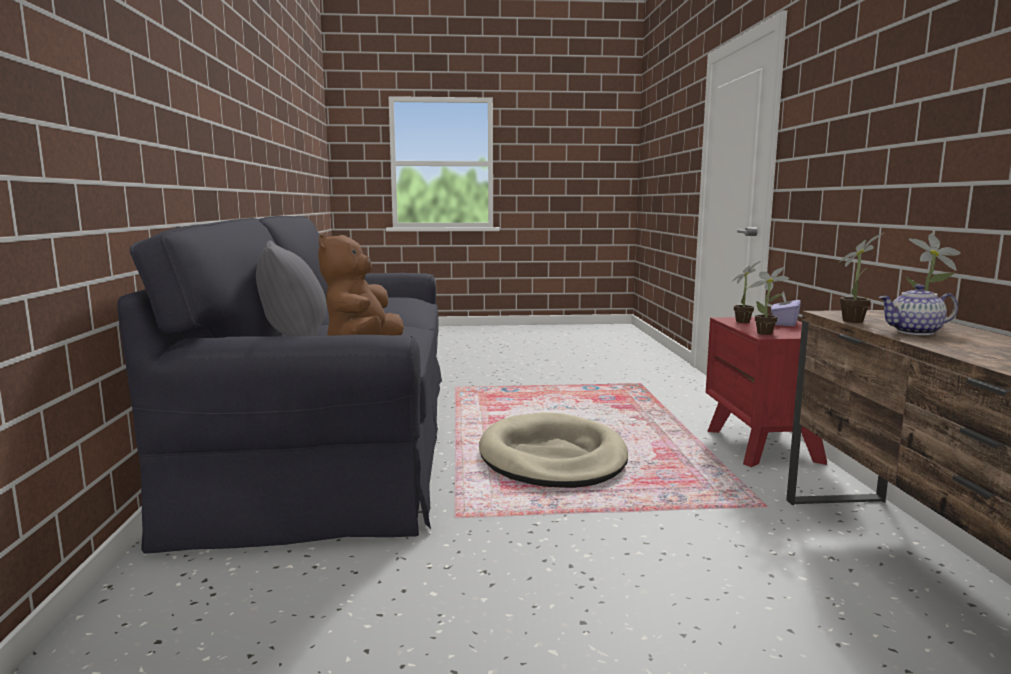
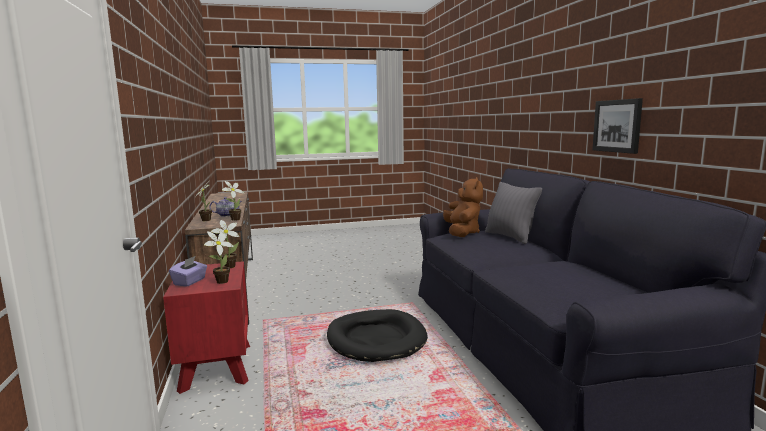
camera: 170 degrees right, 0 degrees up
(205, 142) = (617, 126): none -> picture
(552, 458) = (376, 339): beige dog bed -> black dog bed

